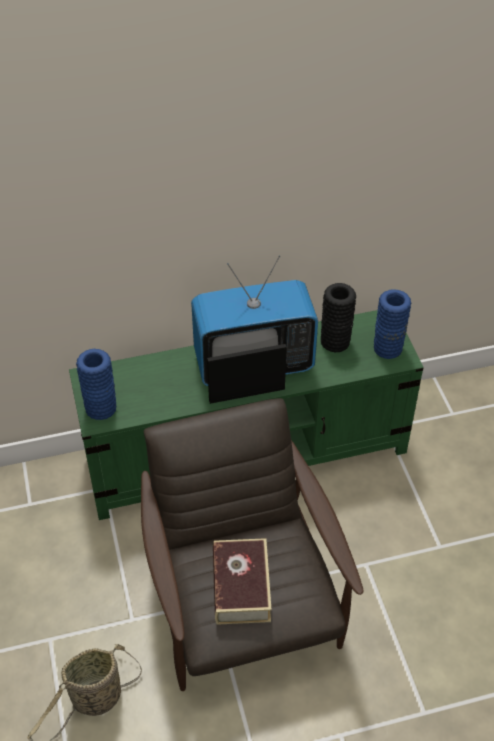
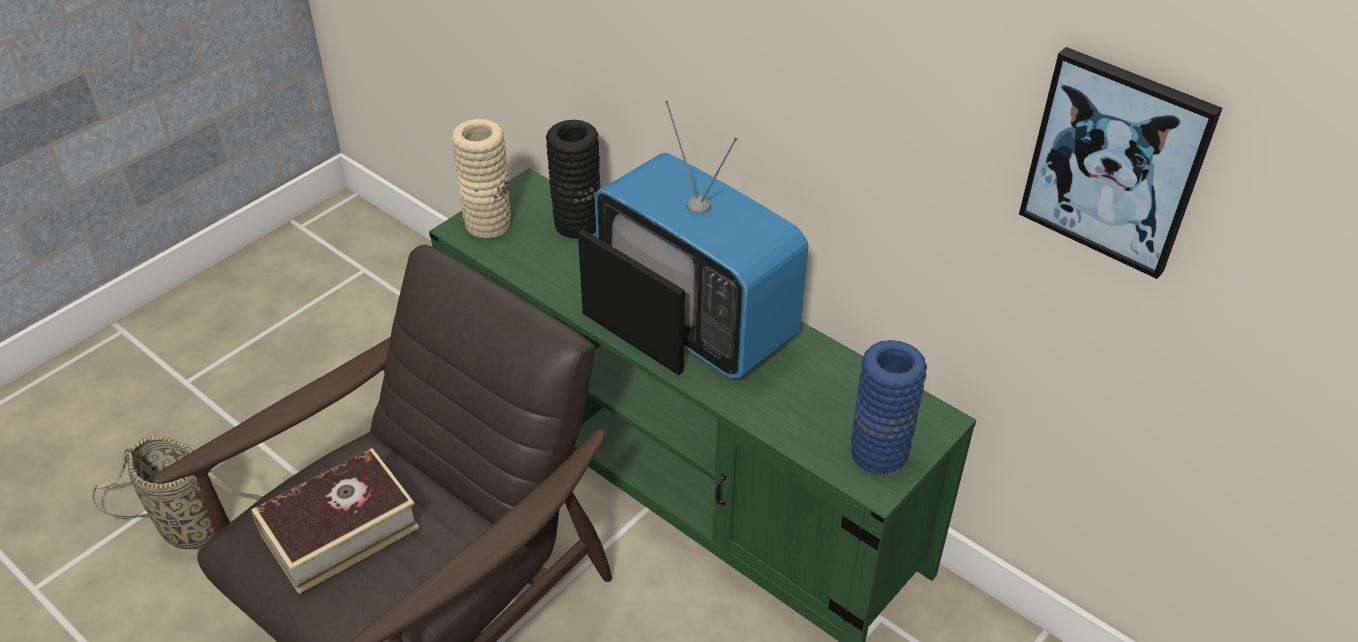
camera: 55 degrees right, 5 degrees down
(101, 408) = (488, 223): blue vase -> beige vase
(335, 342) = (828, 386): black vase -> black vase (577, 224)
(441, 156) = (1116, 161): none -> picture

